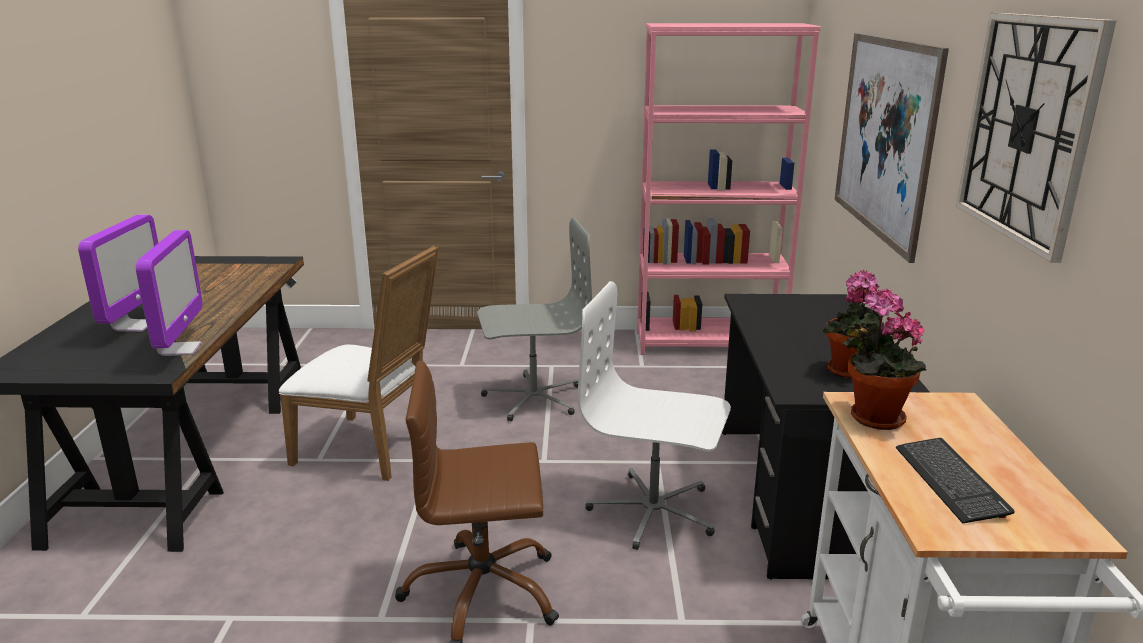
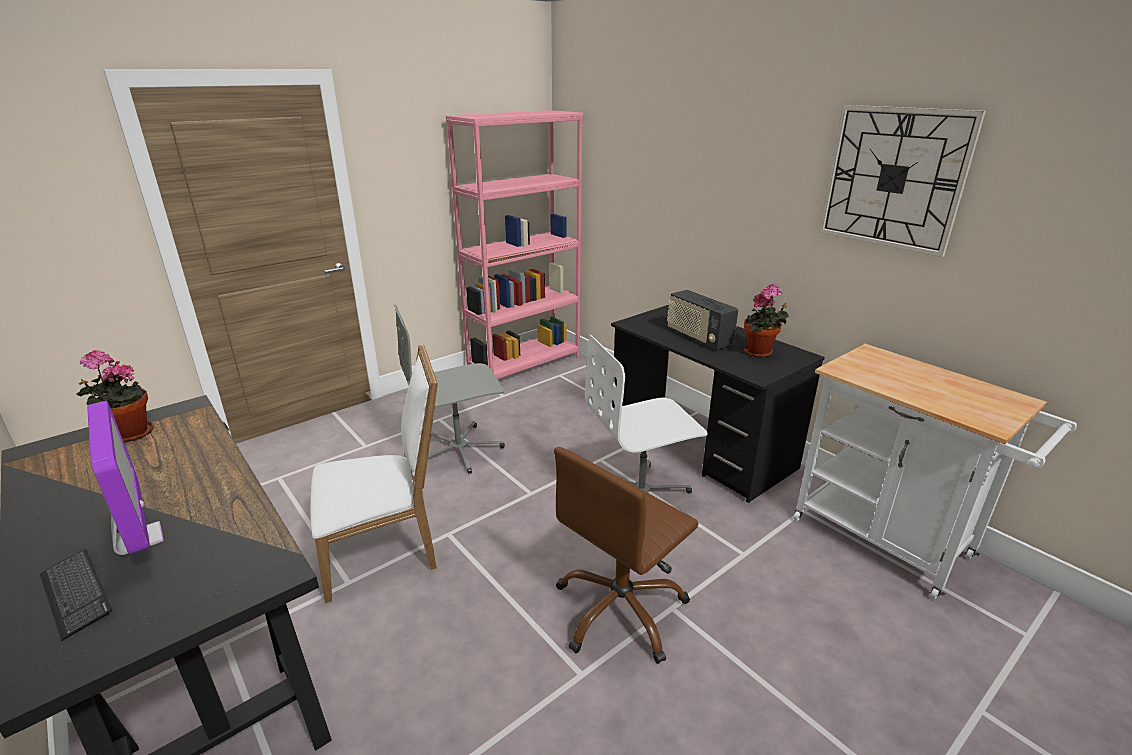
camera: 40 degrees left, 5 degrees up
(180, 349) = (255, 539): monitor -> none
(533, 398) = (459, 449): grey office chair -> grey office chair turned 150 degrees counterclockwise
(800, 335) = (698, 338): none -> radio
(871, 418) = (862, 376): potted plant -> potted plant (129, 434)
(883, 137) = (698, 191): picture -> none
(950, 481) = (948, 397): keyboard -> keyboard (76, 594)

